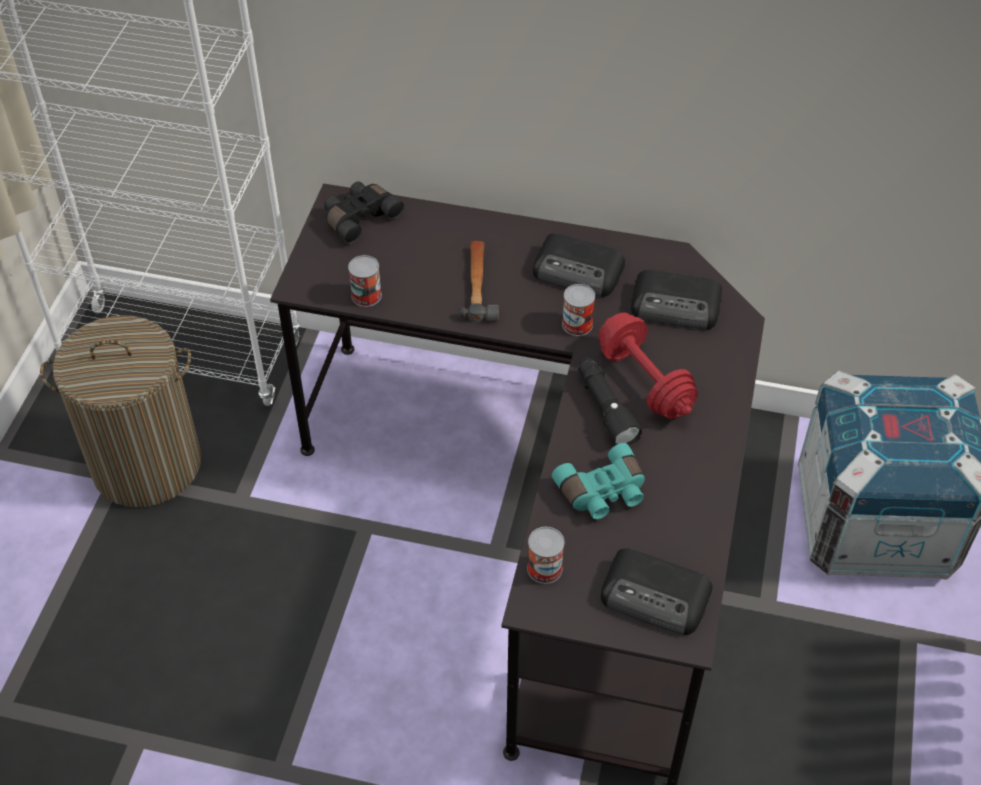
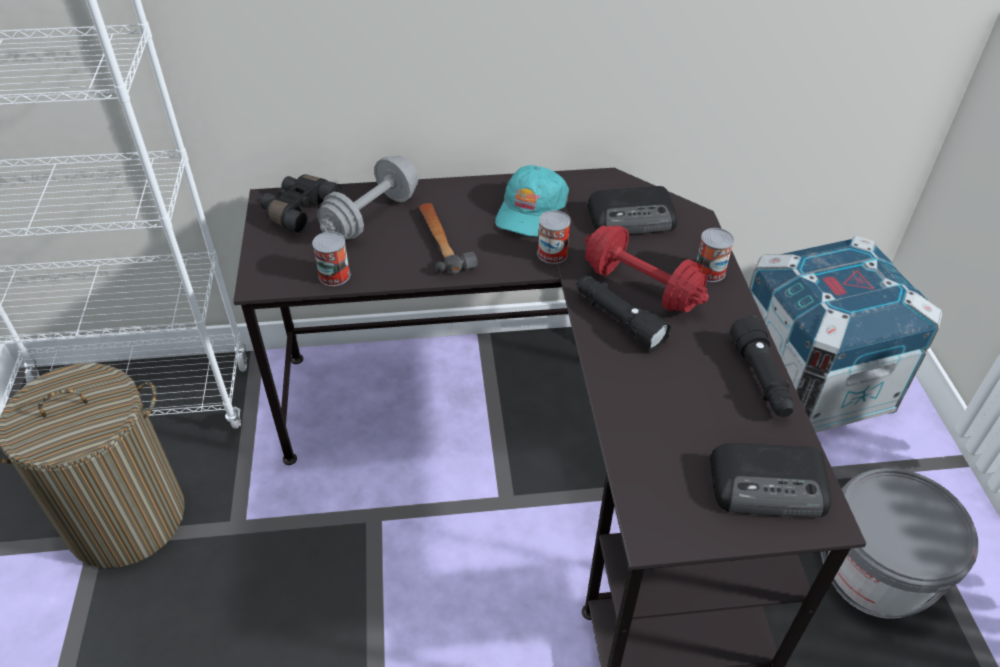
camera: 20 degrees left, 5 degrees down
(424, 241) = (371, 216): none -> grey dumbbell
(544, 568) = (644, 491): can -> can (709, 271)
(579, 271) = (530, 210): radio -> turquoise cap
(603, 493) = (660, 398): turquoise binoculars -> none
(706, 501) = (760, 379): none -> black flashlight
(830, 731) = (874, 574): none -> grey bucket

